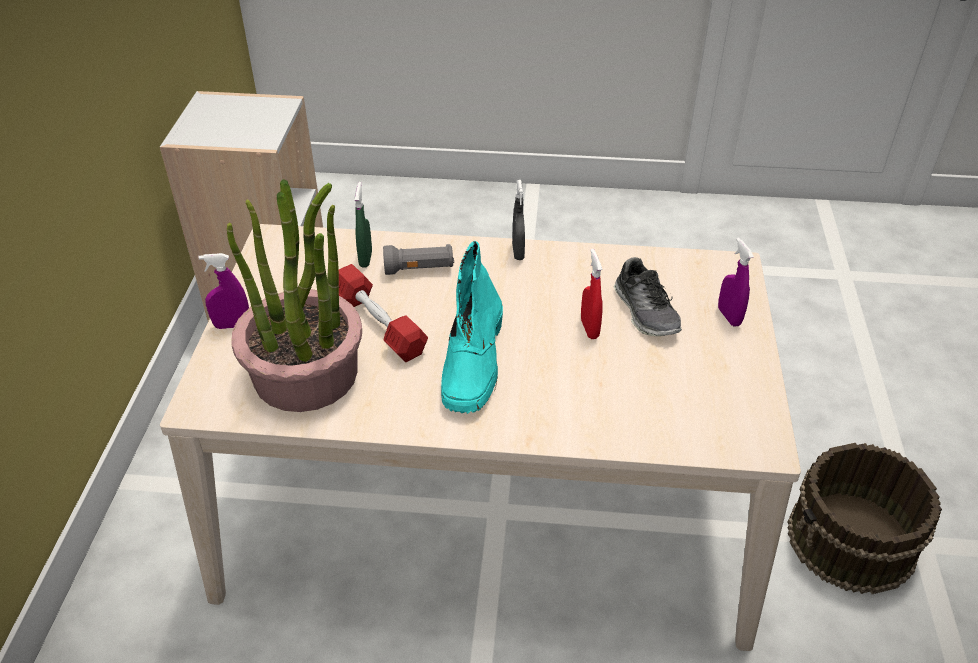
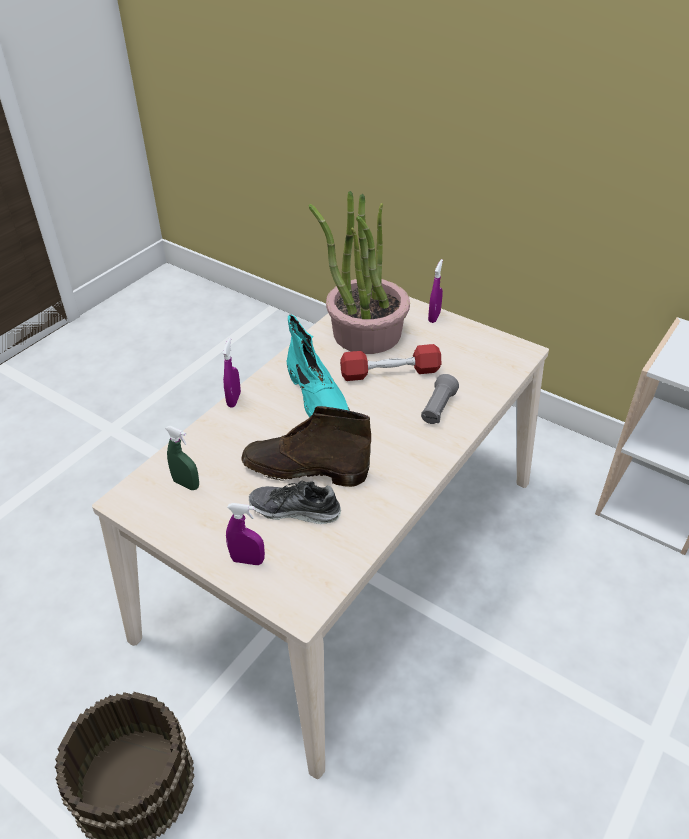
camera: 120 degrees right, 0 degrees up
(365, 258) = (469, 387): green spray bottle -> green spray bottle (186, 484)
(473, 363) = (319, 400): turquoise boot -> turquoise boot turned 150 degrees counterclockwise
(518, 252) = (423, 469): grey spray bottle -> none
(532, 440) = (234, 399): none -> purple spray bottle
(589, 329) = (304, 469): red spray bottle -> brown boot

